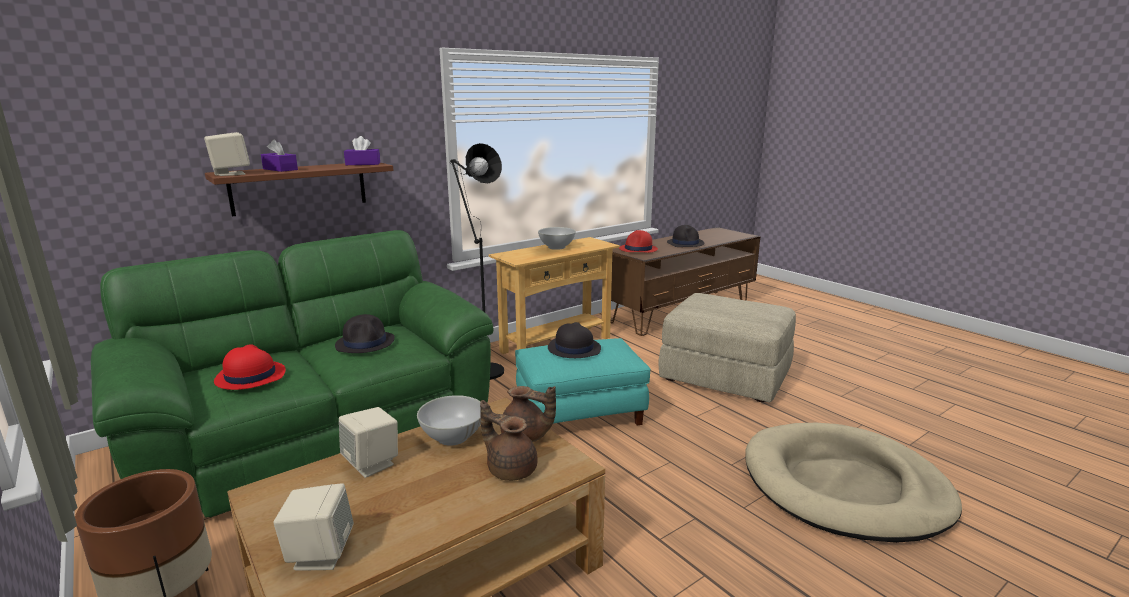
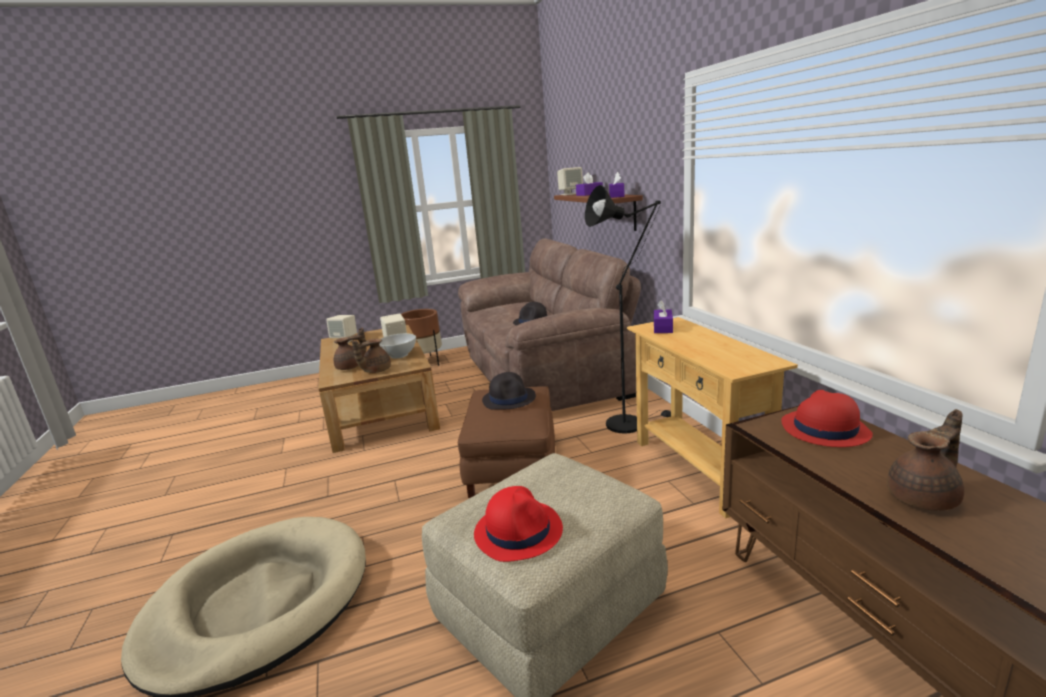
camera: 110 degrees right, 0 degrees up
(250, 376) = (504, 307): red hat -> red hat (518, 531)
(317, 434) = (544, 372): green sofa -> brown sofa
(521, 256) = (663, 328): none -> purple tissue box
(556, 247) = (712, 343): white bowl -> none
(579, 414) = (511, 466): turquoise ottoman -> brown ottoman
(685, 243) = (925, 498): black hat -> brown teapot

